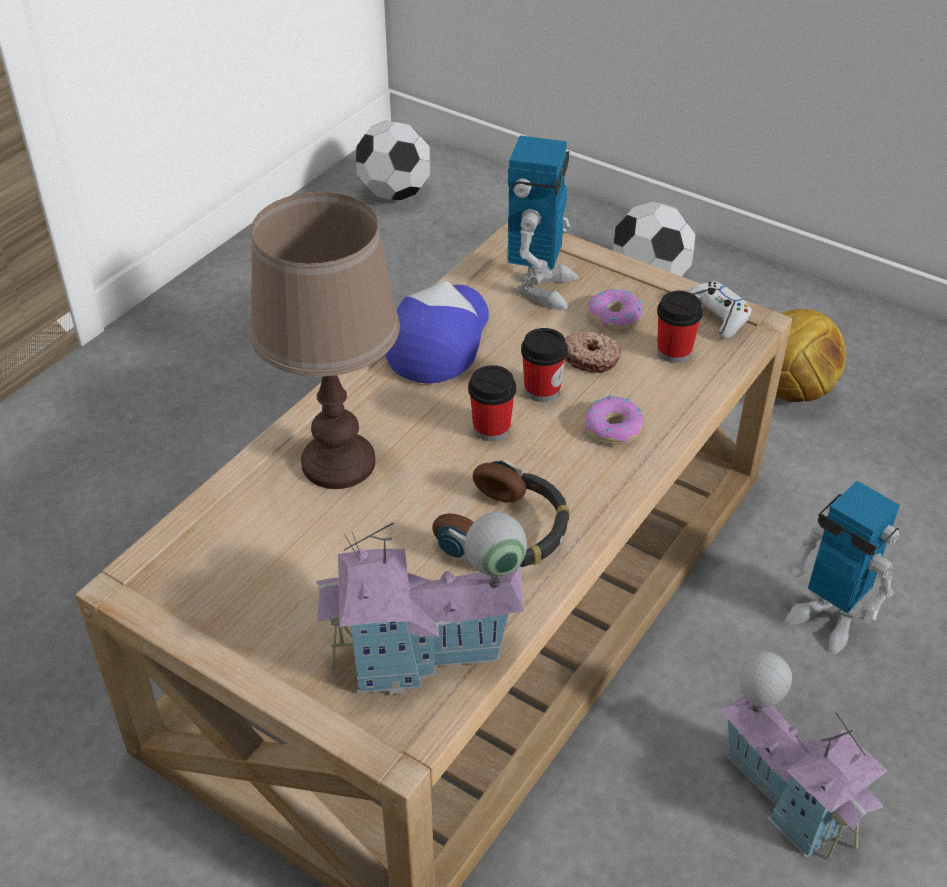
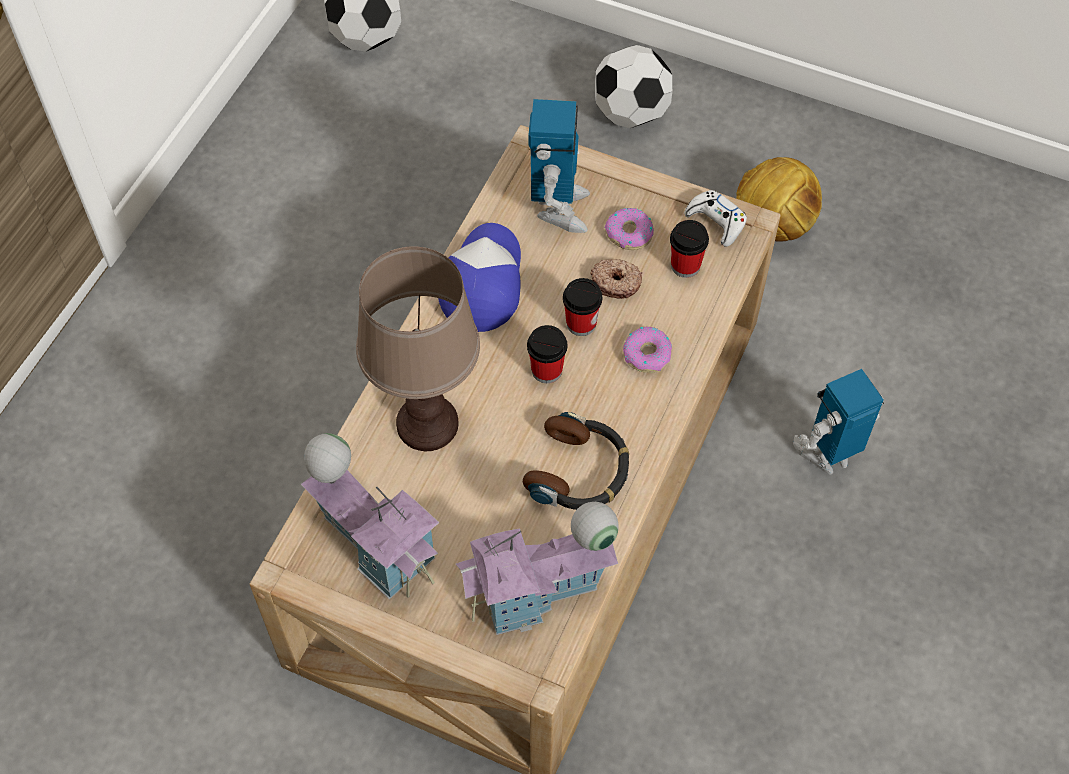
camera: 10 degrees left, 15 degrees up
(789, 795) = (813, 616): toy house -> toy house (378, 545)
(827, 619) = (827, 454): toy robot -> toy robot turned 120 degrees clockwise

